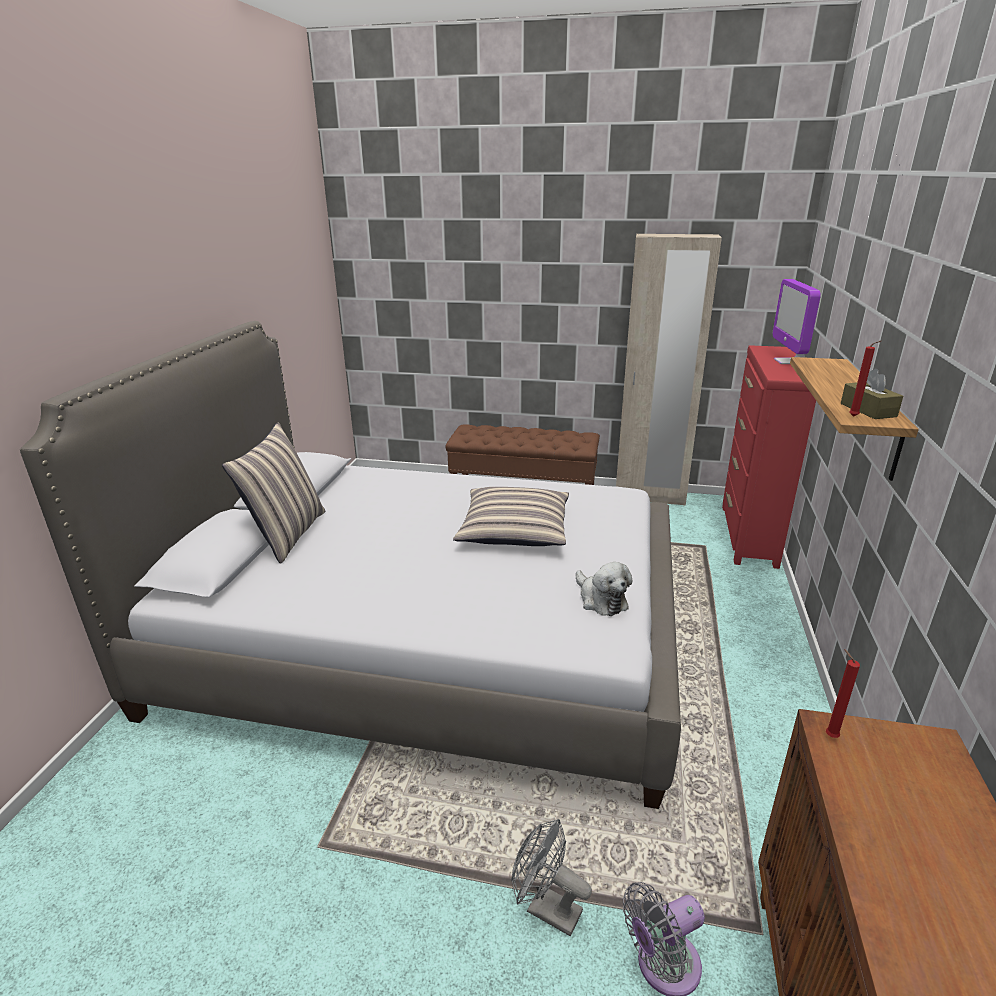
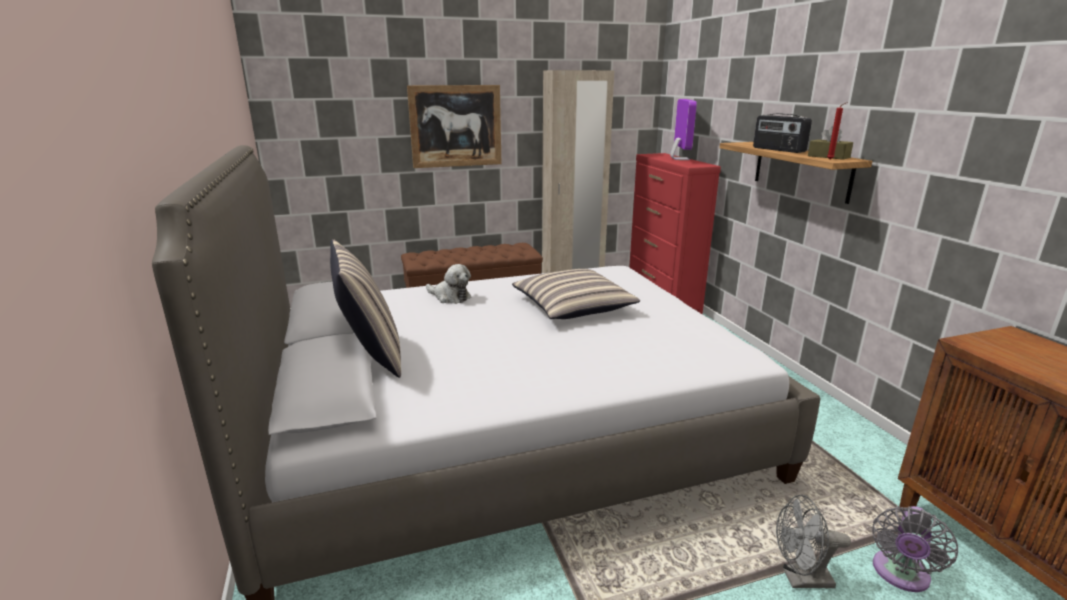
camera: 30 degrees left, 5 degrees down
(528, 295) = (456, 126): none -> picture
(600, 600) = (699, 332): plush toy -> plush toy (450, 297)
(788, 361) = (679, 159): monitor -> monitor turned 150 degrees counterclockwise
(829, 735) = (973, 346): red candle -> none
(832, 383) = (778, 150): none -> radio

